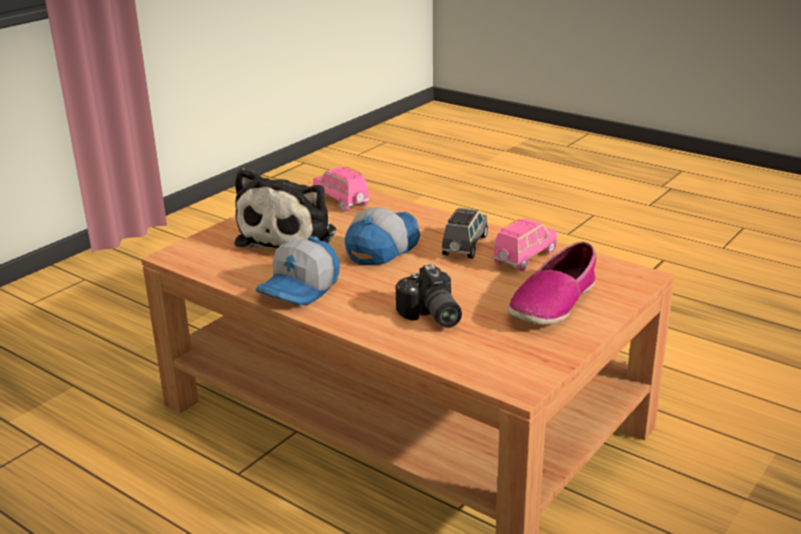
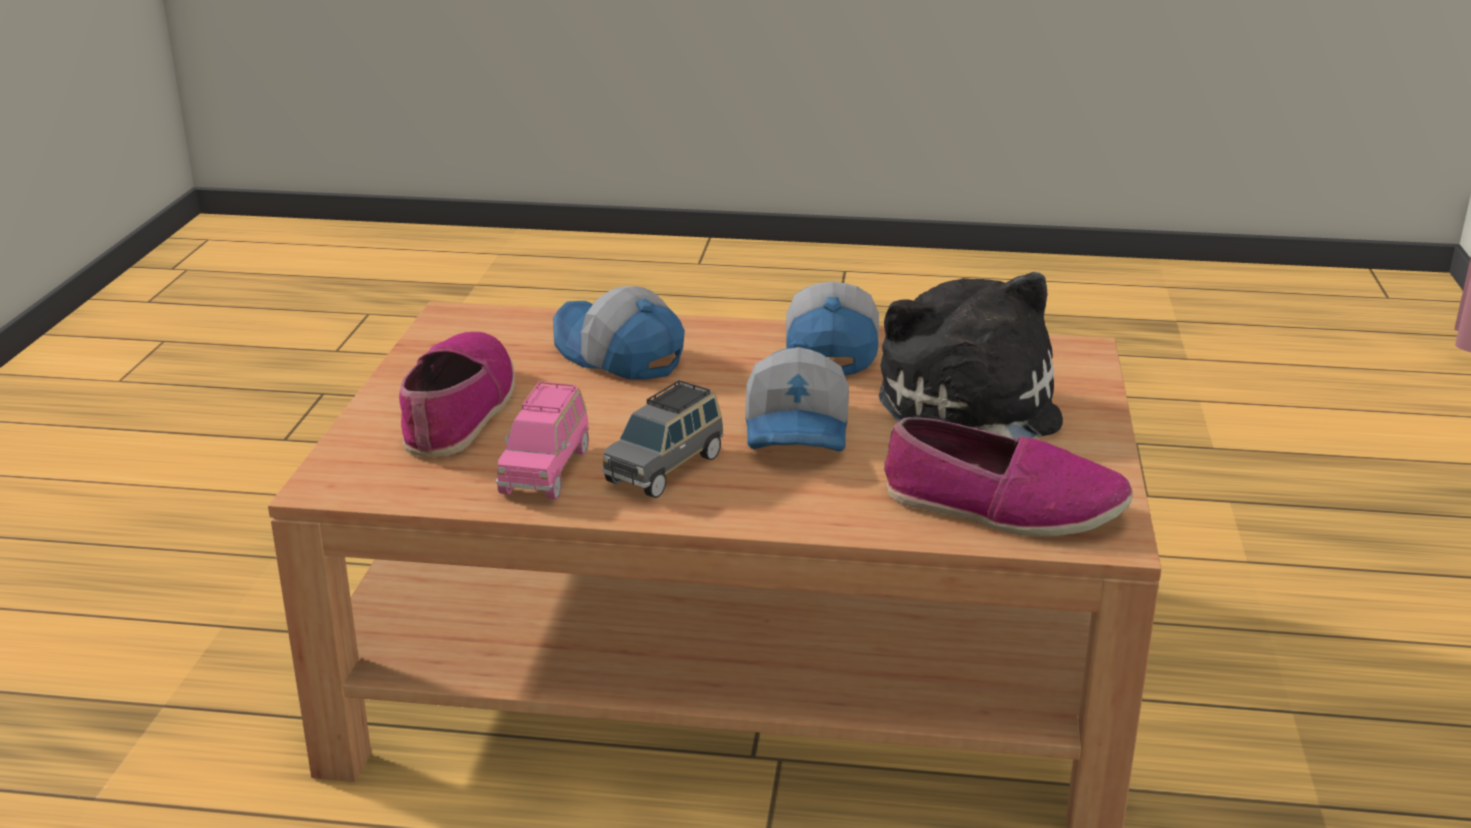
camera: 150 degrees right, 0 degrees up
(341, 201) = (1003, 507): pink toy car -> shoe
(430, 316) = (617, 356): camera -> cap
(465, 246) = (665, 468): grey toy car -> grey toy car turned 45 degrees clockwise

